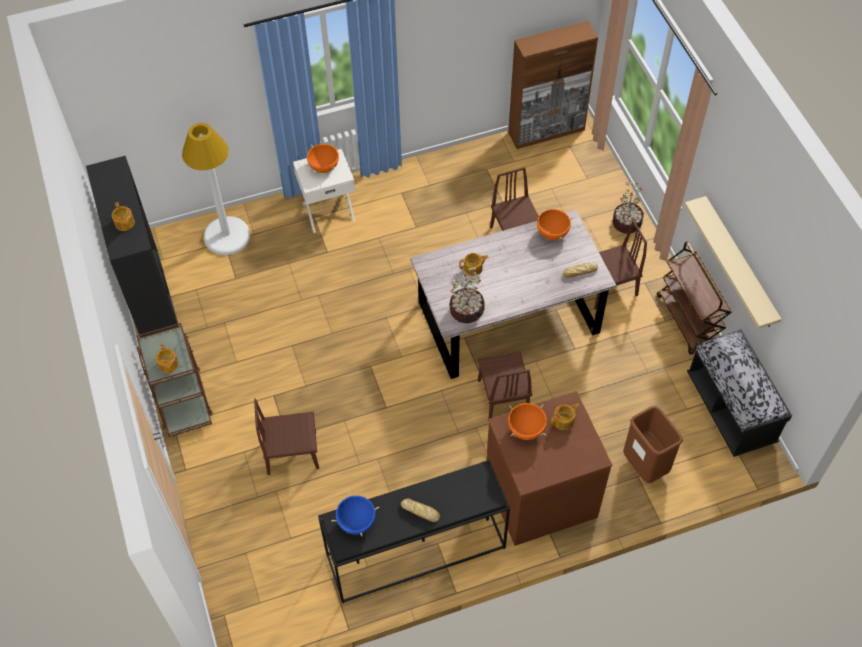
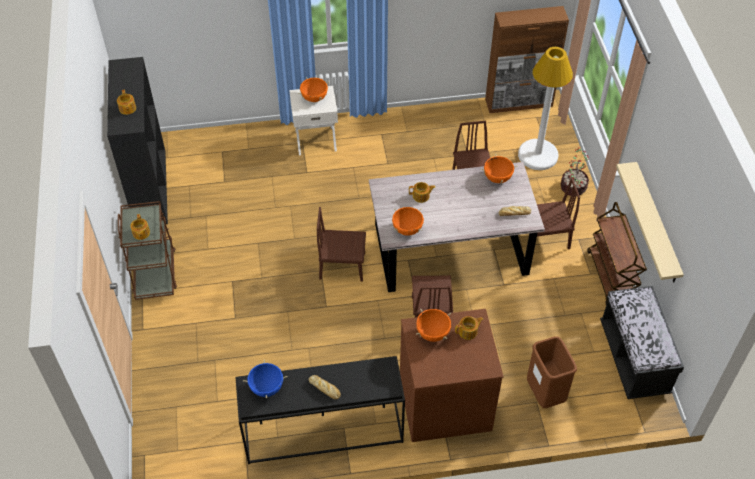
camera: 10 degrees right, 5 degrees down
(227, 236) = (225, 147): white floor lamp -> white floor lamp (538, 155)
(292, 453) = (236, 331): brown chair -> brown chair (342, 266)
(467, 310) = (407, 229): potted plant -> orange cooking pot

